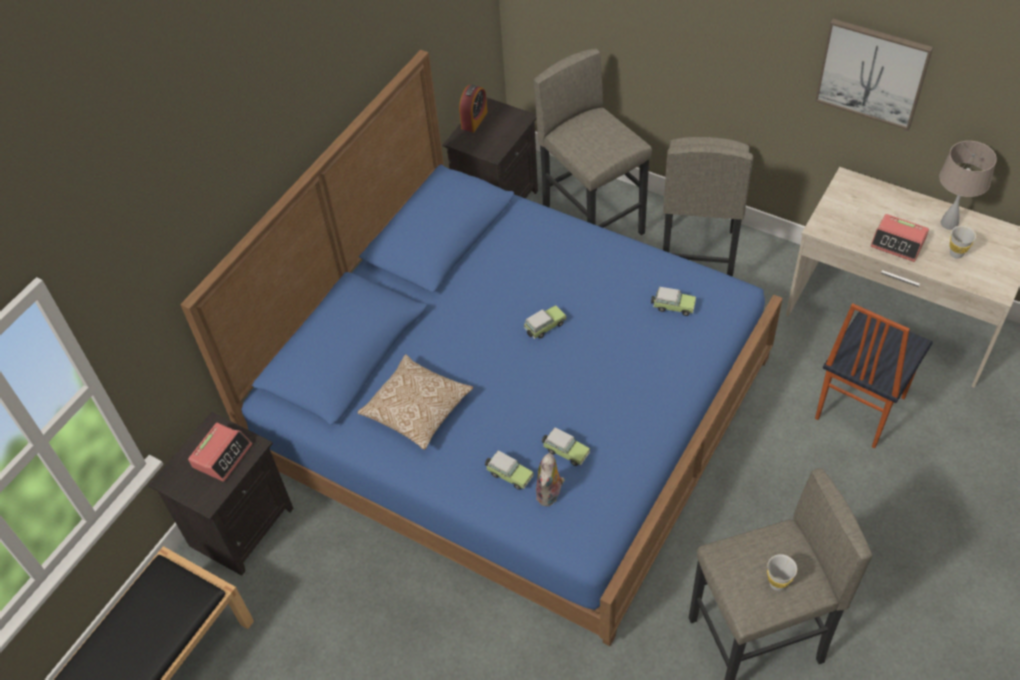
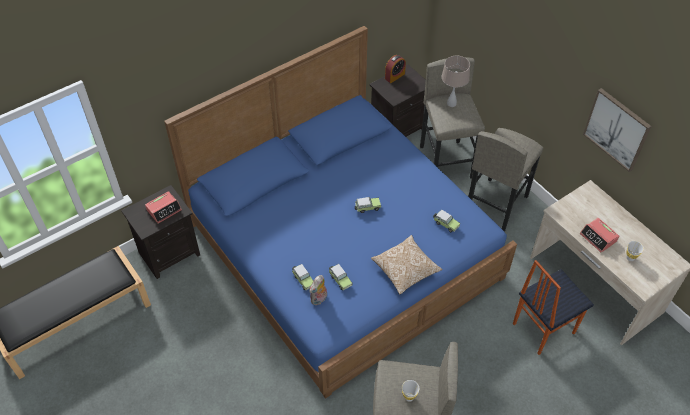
camera: 20 degrees right, 0 degrees up
(417, 410) = (274, 226): pillow -> pillow (405, 270)
(948, 223) = (637, 238): beige table lamp -> beige table lamp (451, 103)

